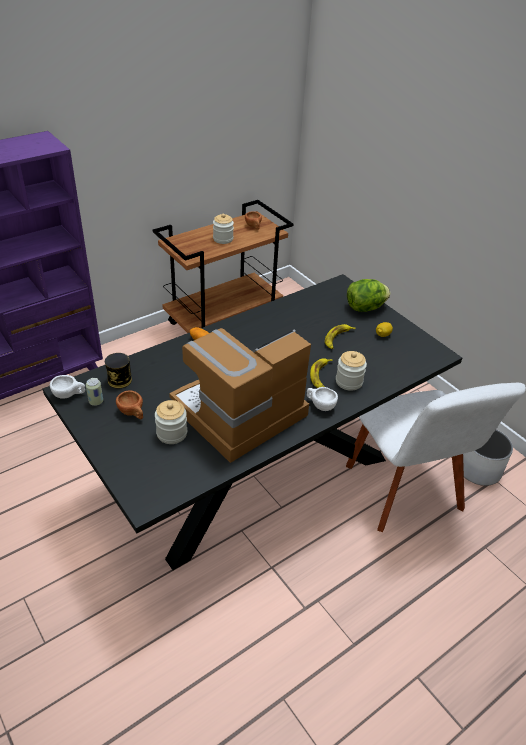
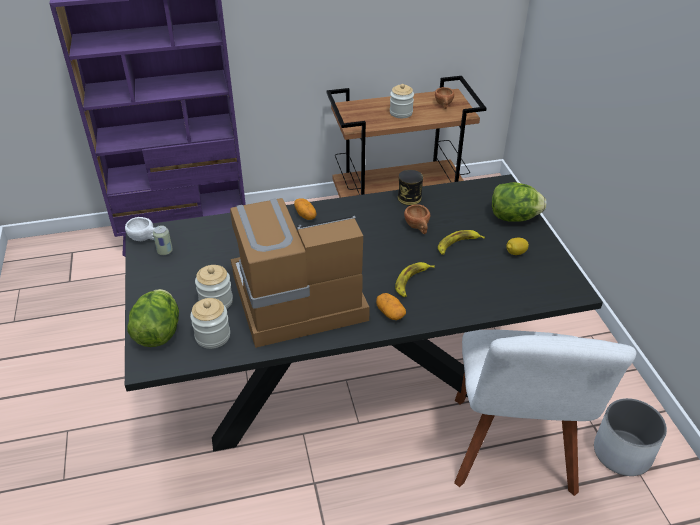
camera: 25 degrees right, 0 degrees up
(119, 380) = (200, 236): can -> can (409, 198)
(132, 413) = (191, 271): brown cup -> brown cup (418, 227)
(137, 474) = (158, 333): none -> lettuce
(320, 405) = (390, 313): white cup -> potato
(349, 381) = (440, 295): jar -> jar (213, 336)

